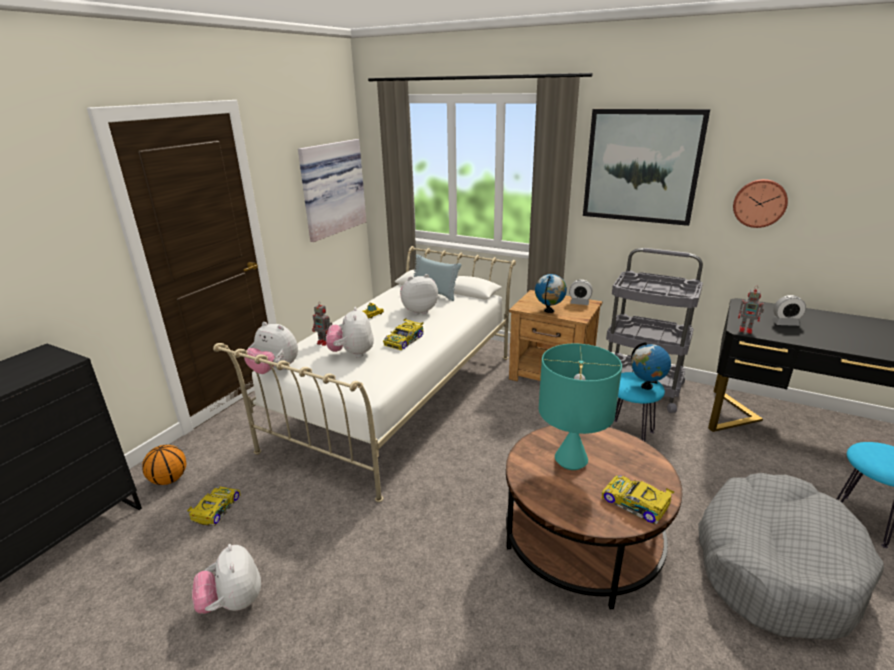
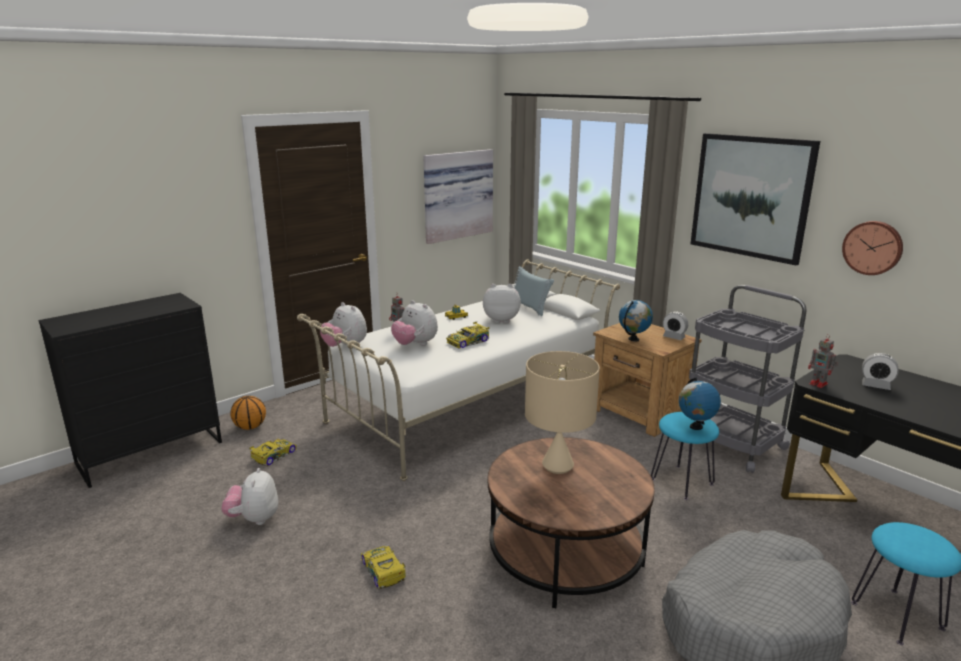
camera: 20 degrees right, 5 degrees down
(352, 354) = (415, 345): plush toy -> plush toy turned 60 degrees counterclockwise
(571, 461) = (558, 467): turquoise table lamp -> beige table lamp
(636, 504) = (590, 509): toy car -> toy car (383, 571)

